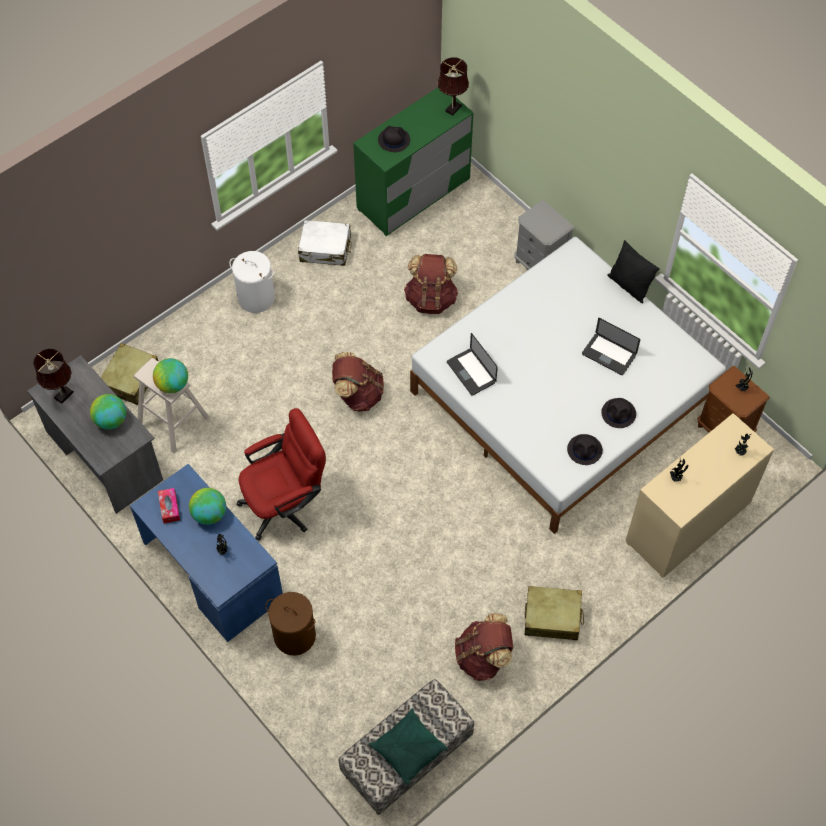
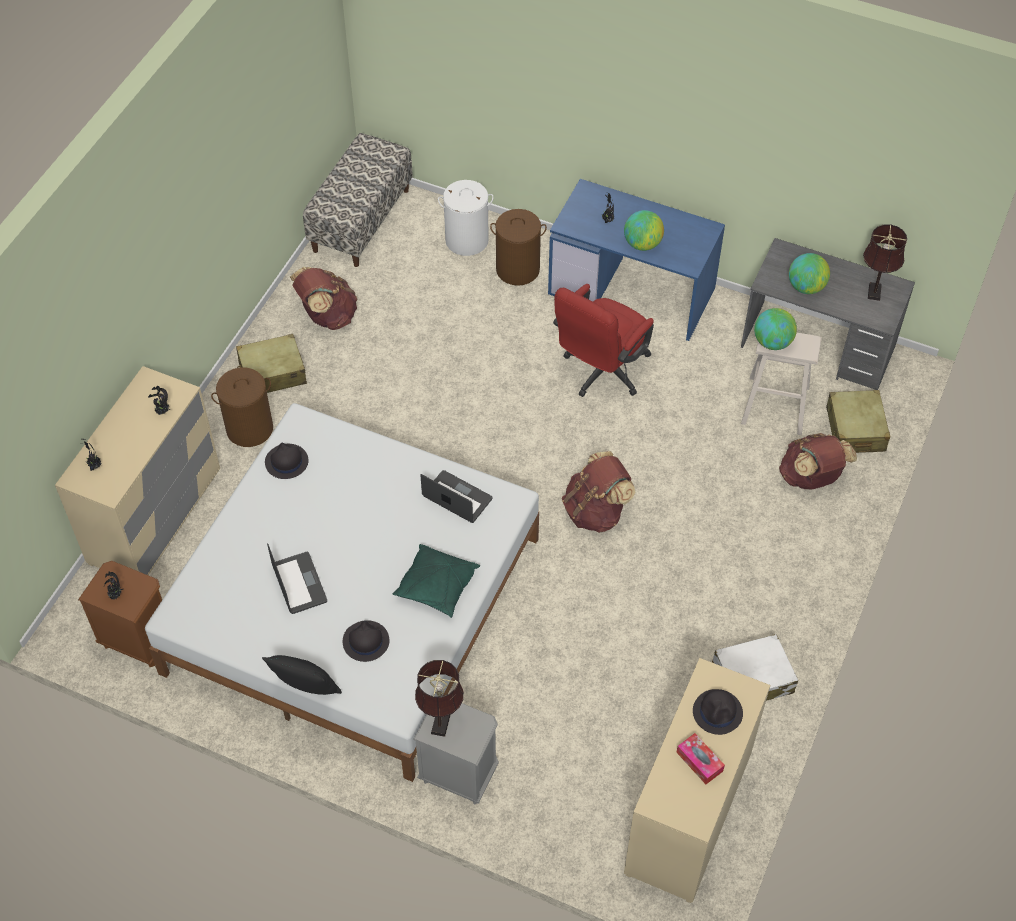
camera: 155 degrees right, 5 degrees down
(169, 508) = (685, 235): tissue box -> tissue box (699, 761)
(256, 298) = (789, 577): white laundry basket -> white laundry basket (466, 240)
(409, 749) = (351, 173): green pillow -> green pillow (436, 586)
(413, 194) = (688, 814): green dresser -> beige dresser
(431, 299) = (577, 665): brown backpack -> brown backpack (811, 478)
(452, 109) = (666, 802): brown table lamp -> brown table lamp (441, 721)
(589, 570) = (249, 429): none -> brown laundry basket
(608, 355) = (299, 583): laptop -> laptop turned 60 degrees clockwise
(619, 413) = (261, 517): black hat -> black hat (365, 641)

